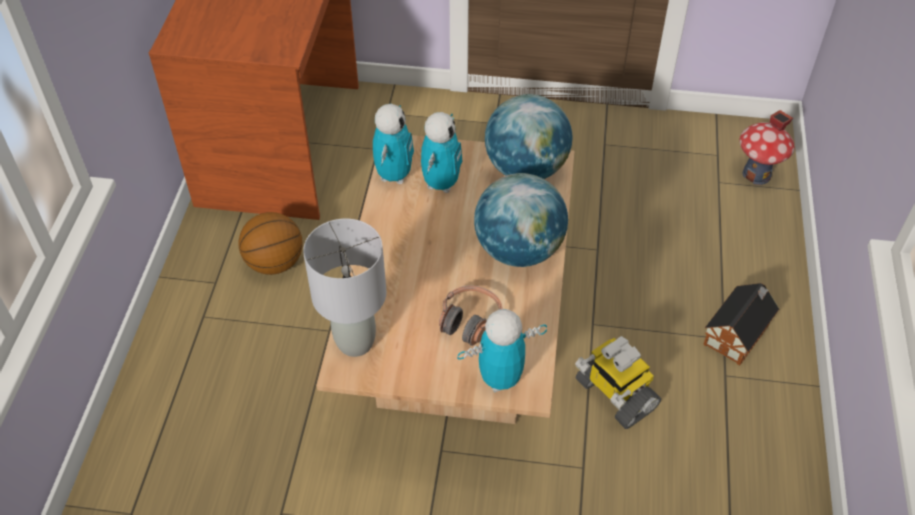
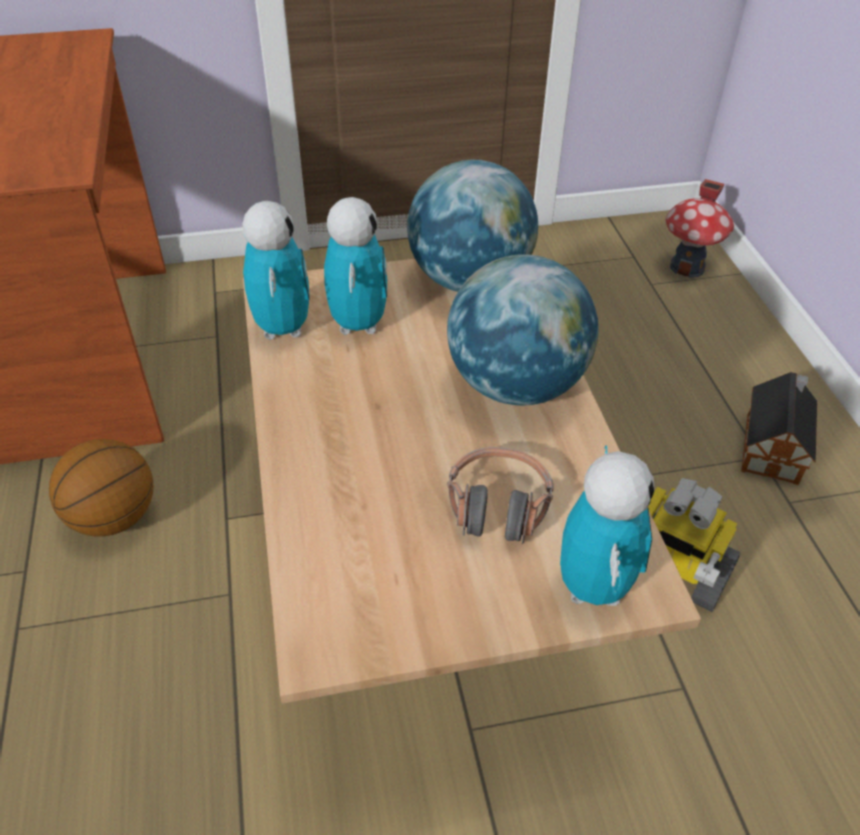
camera: 20 degrees left, 5 degrees down
(354, 342) = (321, 595): grey table lamp -> none
(500, 379) = (593, 587): toy robot -> toy robot turned 135 degrees clockwise

